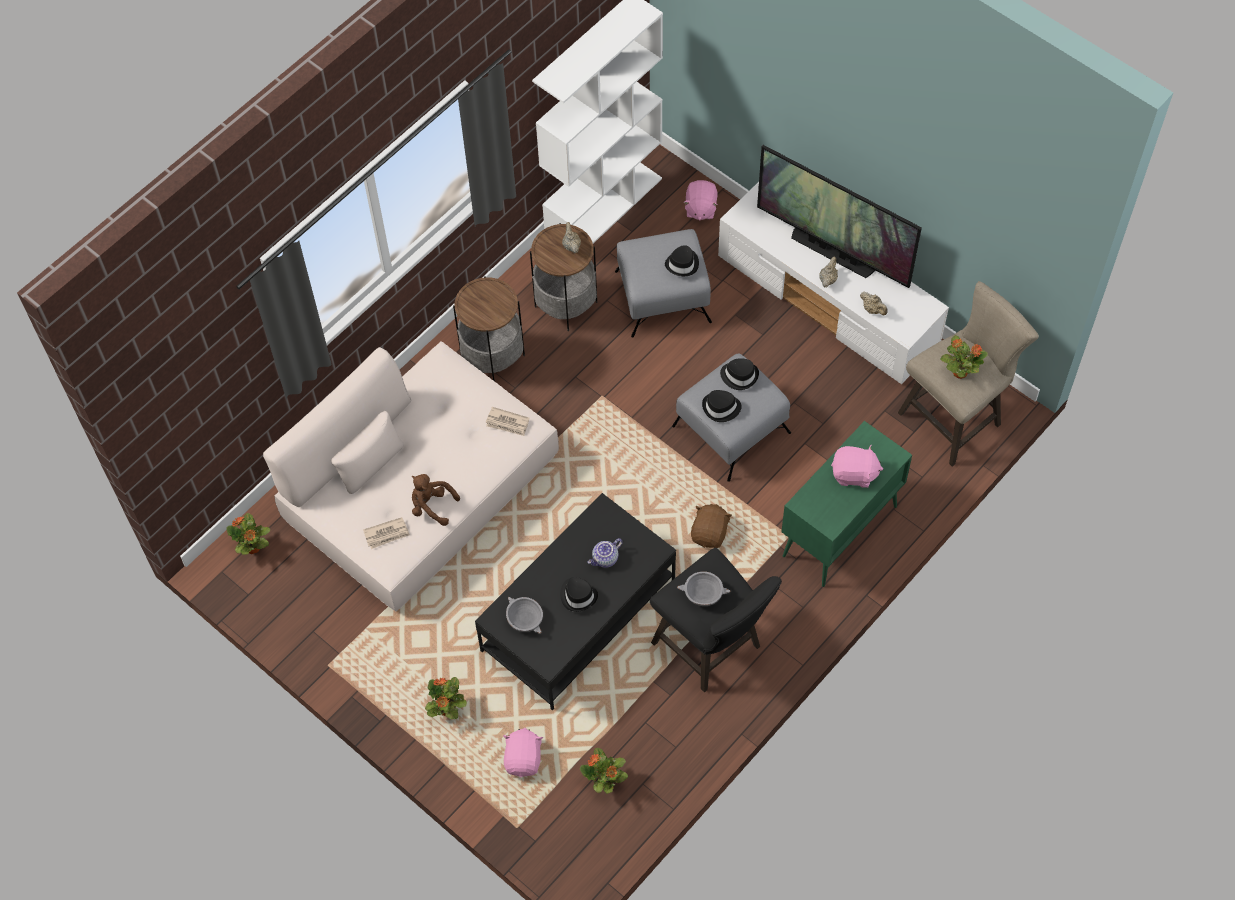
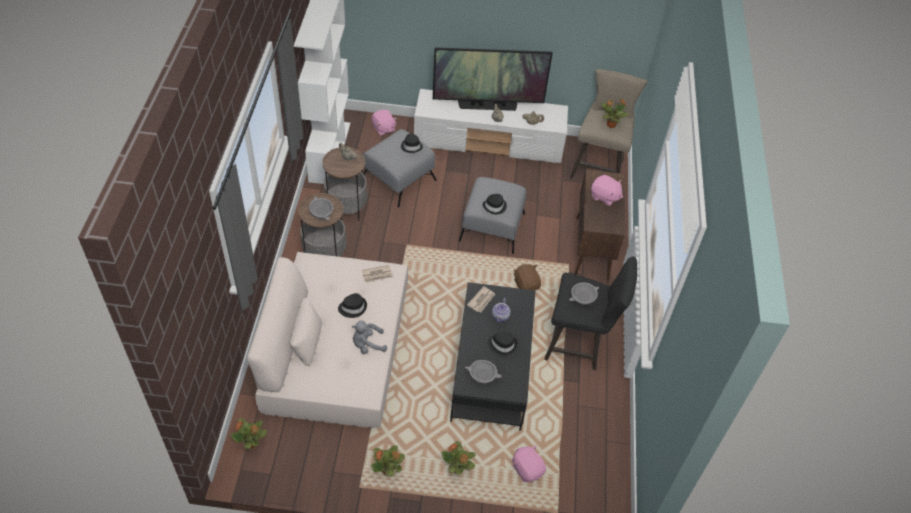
camera: 40 degrees left, 10 degrees down
(387, 534) = (352, 376): newspaper -> newspaper (481, 300)
(432, 506) = (367, 344): brown plush toy -> grey plush toy
(483, 309) = (322, 213): none -> grey bowl
(605, 782) = (584, 453): potted plant -> potted plant (388, 470)
(739, 375) = (490, 186): black hat -> black hat (352, 307)
(839, 532) = (592, 249): green cabinet -> brown cabinet
(854, 474) = (604, 197): pink plush toy -> pink plush toy turned 60 degrees clockwise

